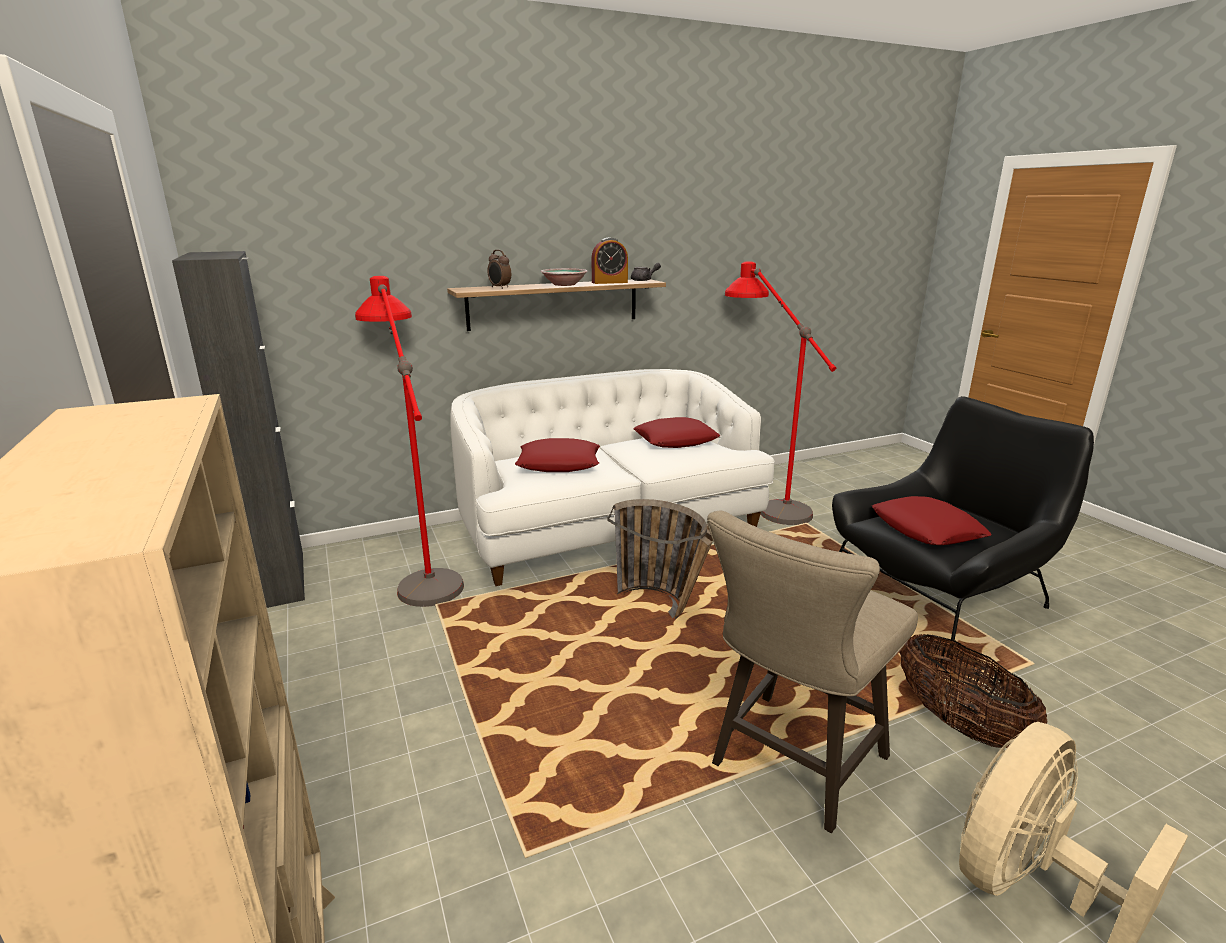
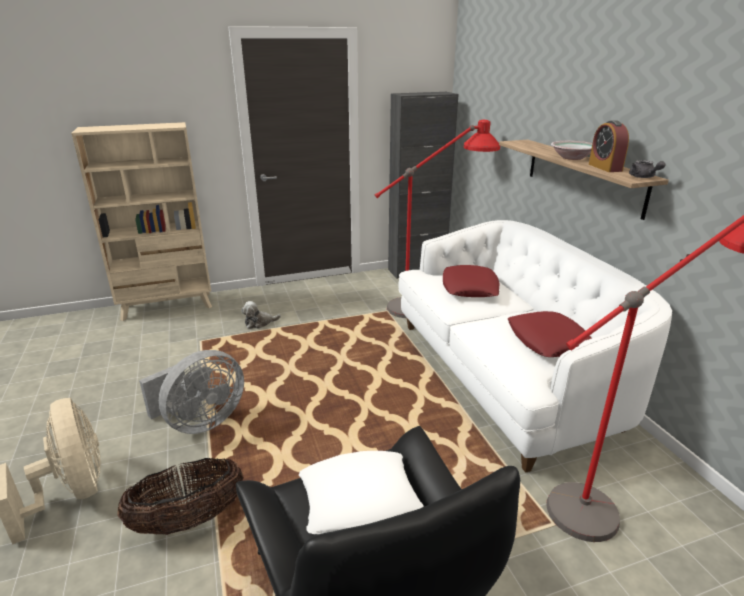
camera: 95 degrees right, 5 degrees up
(448, 763) = (259, 323): none -> plush toy
(499, 287) = (534, 146): alarm clock -> none
(665, 608) = (373, 393): basket -> none
(791, 766) = (200, 422): beige stool -> grey fan
(927, 529) = (358, 499): red pillow -> white pillow

